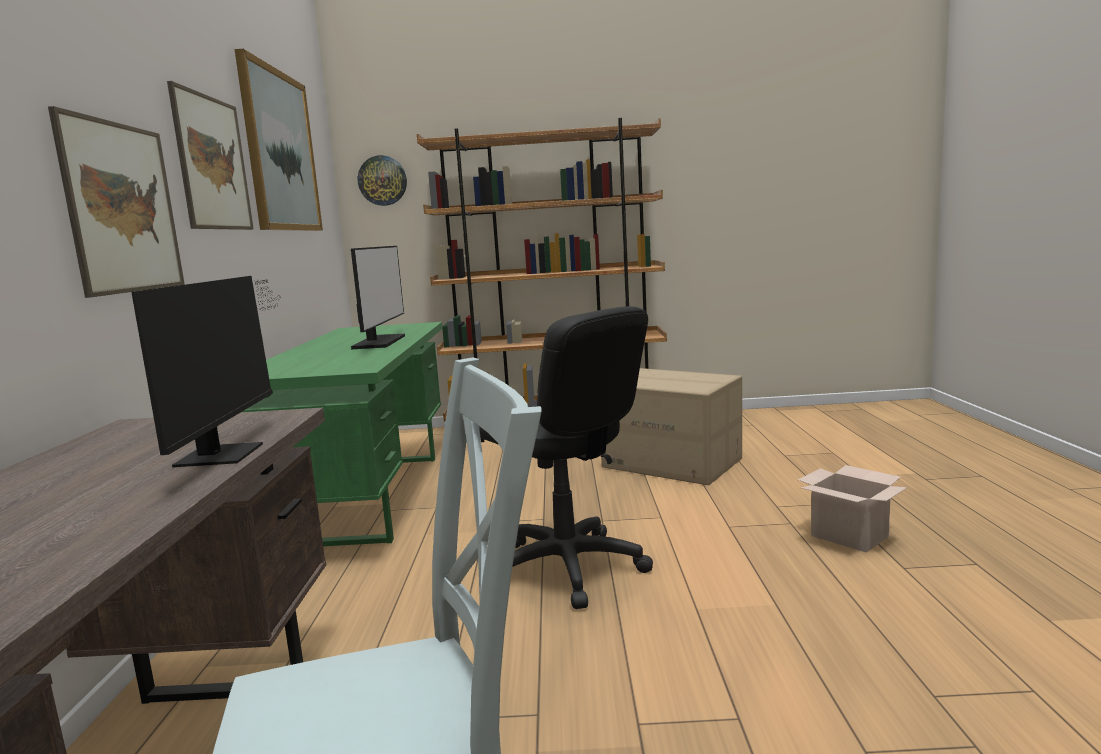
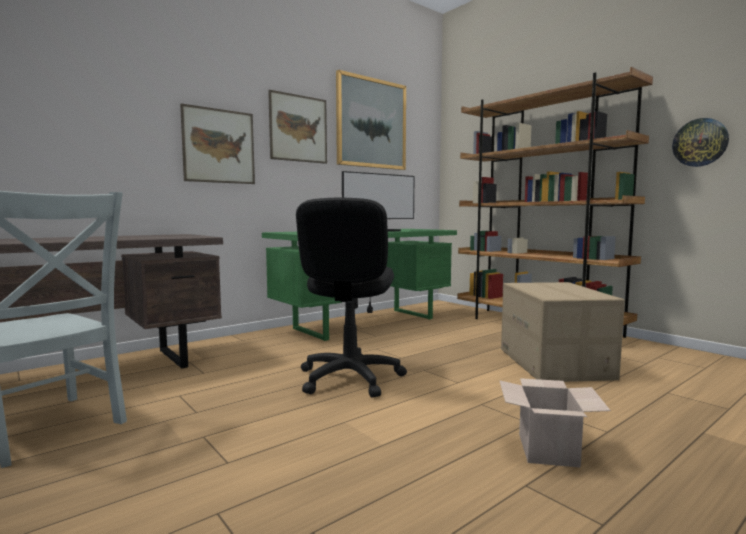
camera: 50 degrees right, 5 degrees down
(228, 451) = (142, 238): monitor -> none
(382, 180) = (462, 140): wall clock -> wall clock (700, 142)

